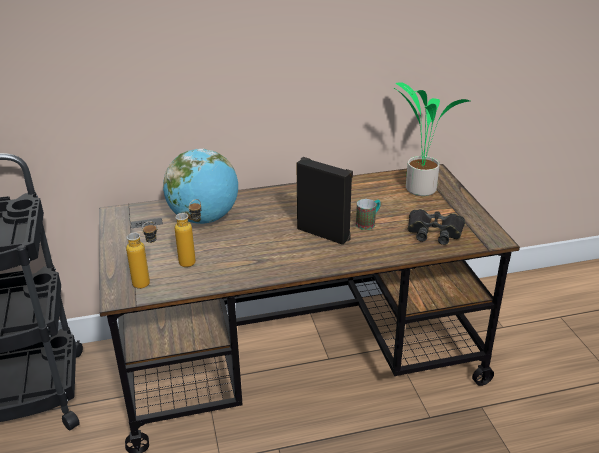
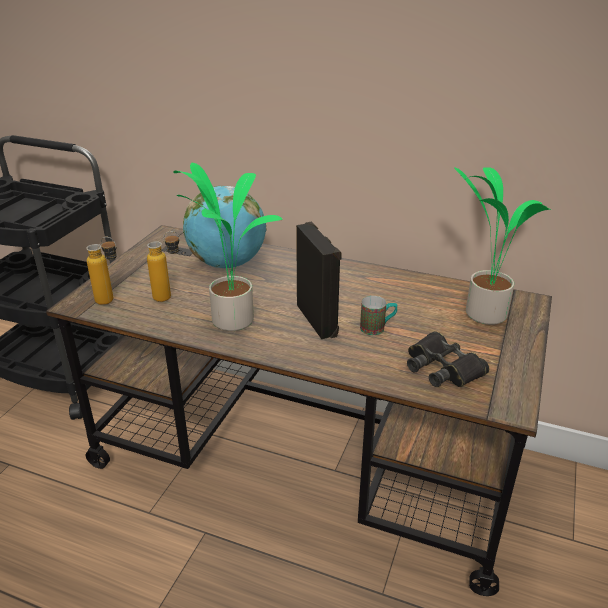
camera: 35 degrees right, 0 degrees up
(263, 256) = (232, 319): none -> potted plant

